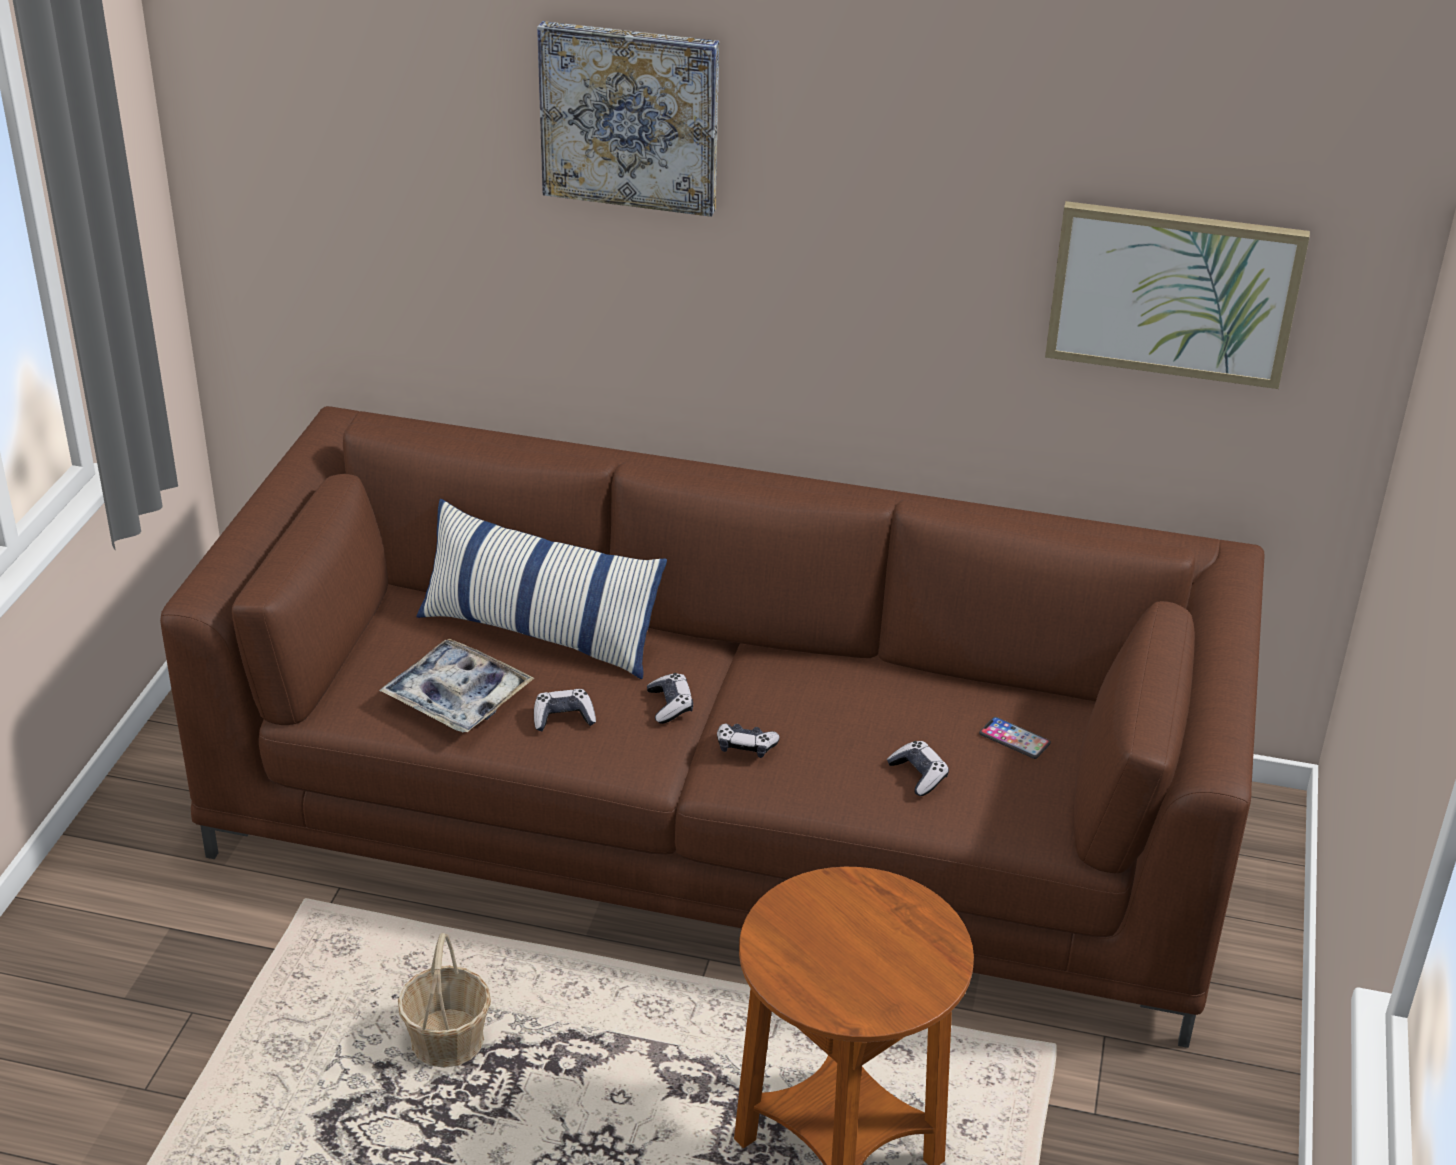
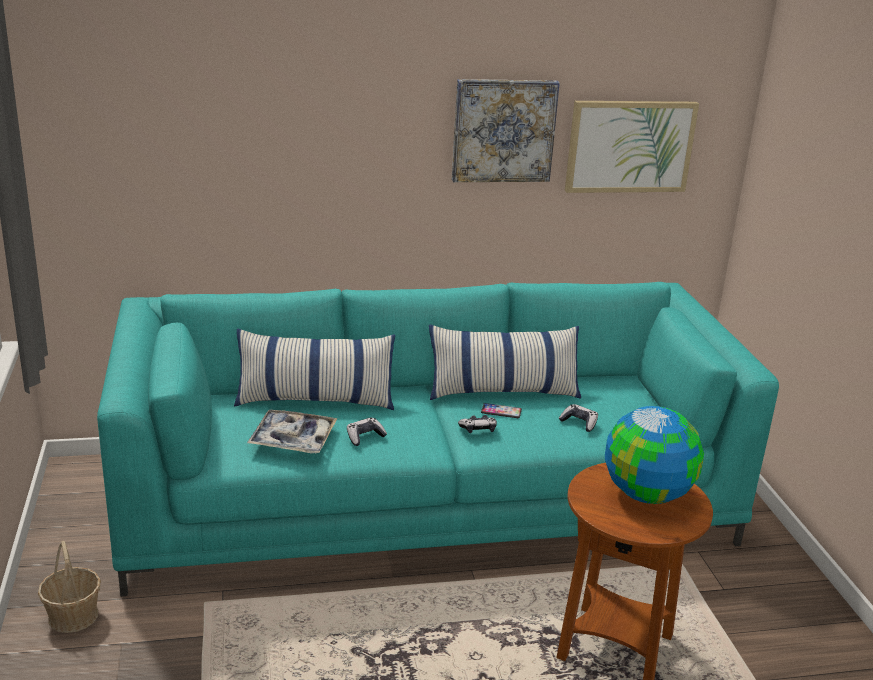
camera: 25 degrees left, 10 degrees down
(448, 1040) = (350, 655): basket -> basket (73, 616)
(630, 117) = (326, 78): picture -> picture (503, 130)
(670, 705) = (419, 419): game controller -> none
(722, 822) = (427, 500): brown sofa -> turquoise sofa
(843, 684) = (503, 391): none -> pillow
(876, 940) = (647, 493): none -> globe
(1014, 739) = (610, 397): phone -> phone (501, 411)

